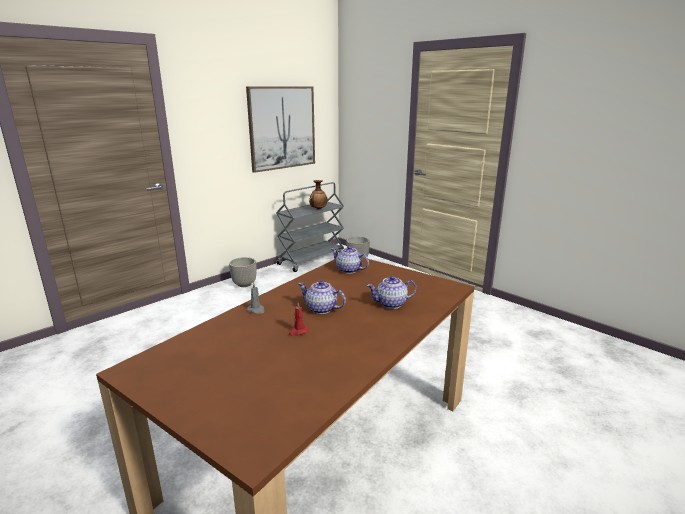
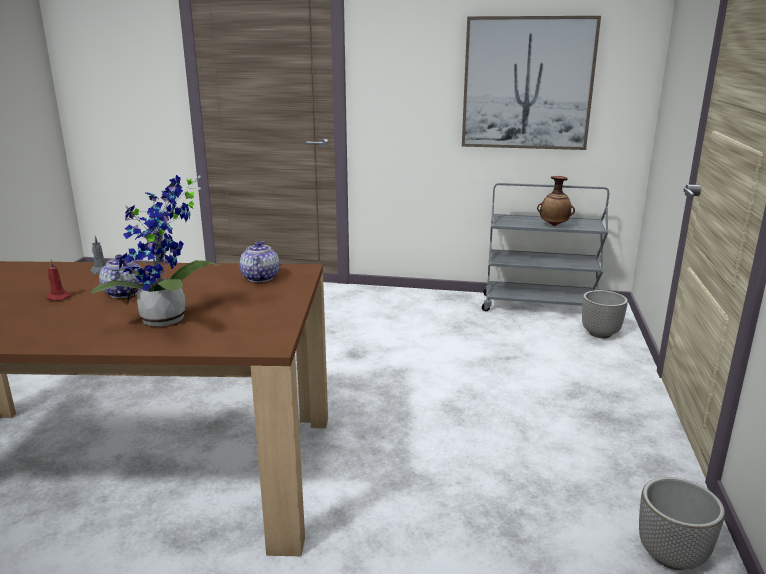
camera: 55 degrees right, 0 degrees up
(244, 284) = (404, 299): planter -> planter (671, 555)
(391, 304) = (167, 321): teapot -> potted plant

